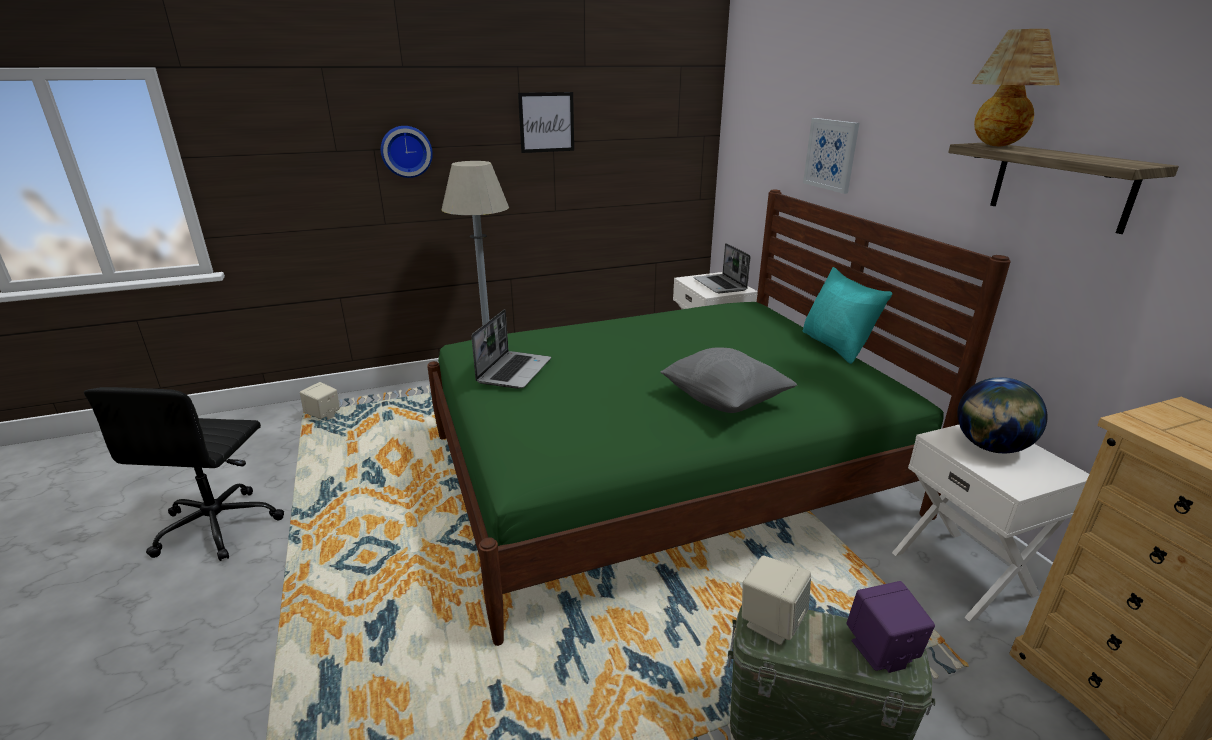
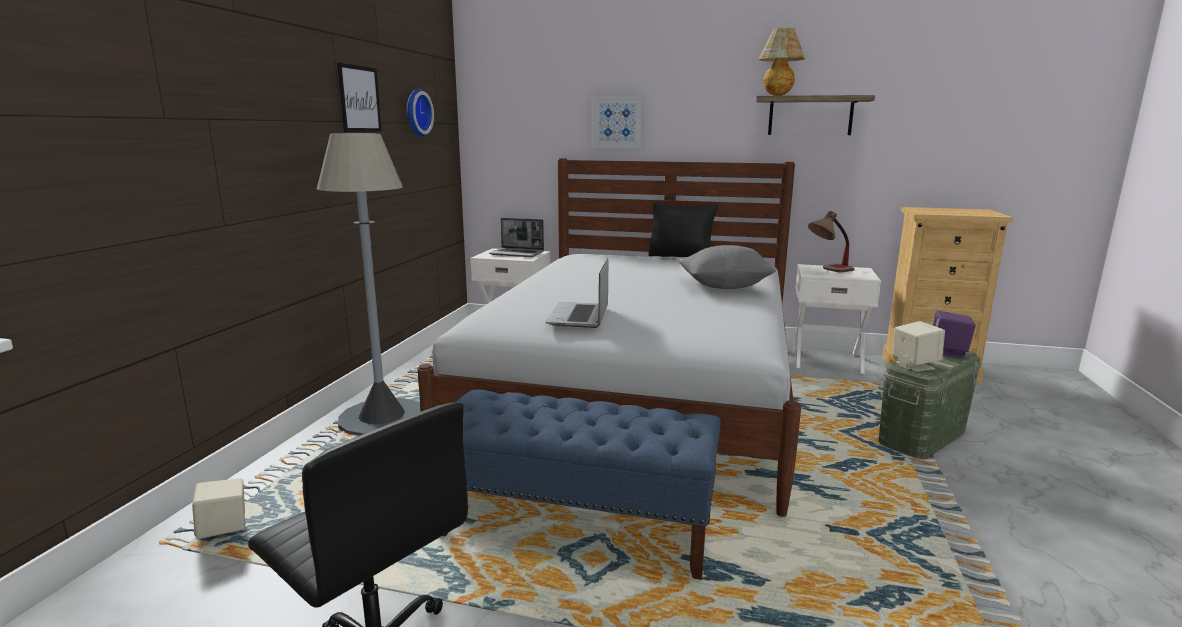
camera: 55 degrees left, 10 degrees down
(401, 534) = (577, 529): none -> blue bench
(406, 151) = (245, 123): wall clock -> wall clock (416, 112)
(514, 371) = (579, 317): laptop -> laptop turned 135 degrees counterclockwise
(662, 474) = (639, 395): green bed -> white bed
(836, 346) = (681, 257): turquoise pillow -> black pillow
(990, 447) = (828, 271): globe -> table lamp

